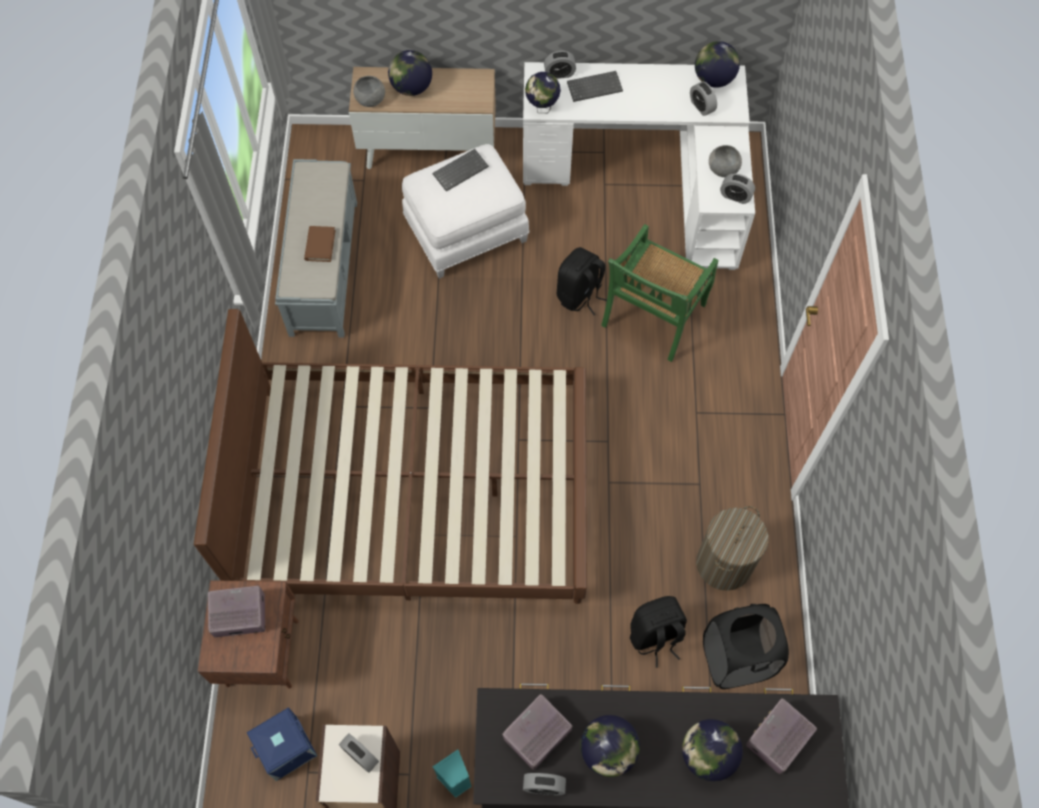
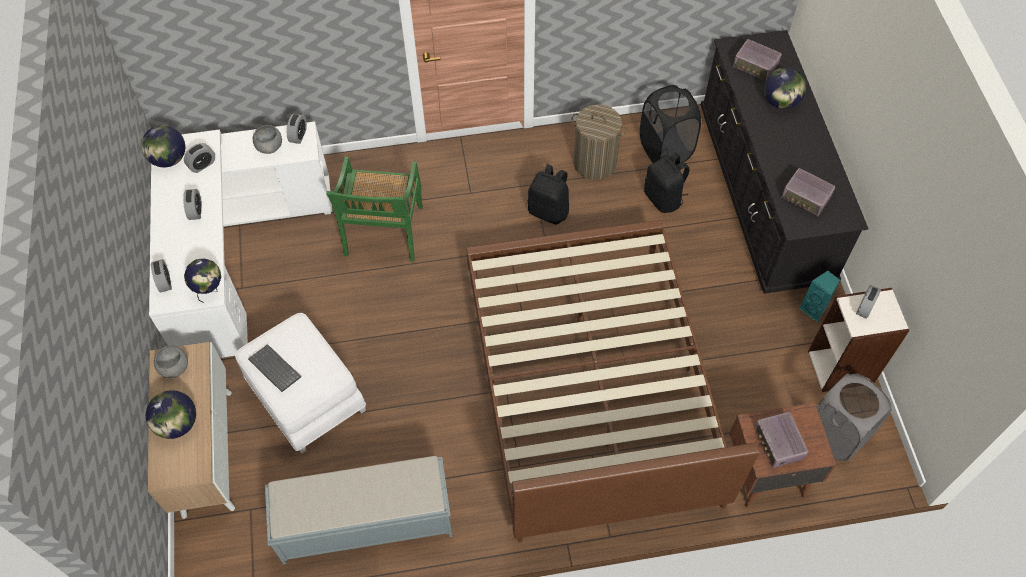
camera: 100 degrees left, 5 degrees down
(286, 749) = (837, 434): blue storage box -> grey laundry basket
(320, 245) = (377, 484): brown book -> none
(370, 100) = (196, 462): grey bowl -> grey bowl (175, 367)
(544, 786) = (839, 188): alarm clock -> alarm clock (196, 211)
(579, 295) = (369, 290): black backpack -> black backpack (549, 211)
(595, 86) = (180, 250): keyboard -> none
(608, 751) = (800, 155): globe -> none
(653, 317) = (384, 232): green chair -> green chair turned 75 degrees clockwise

